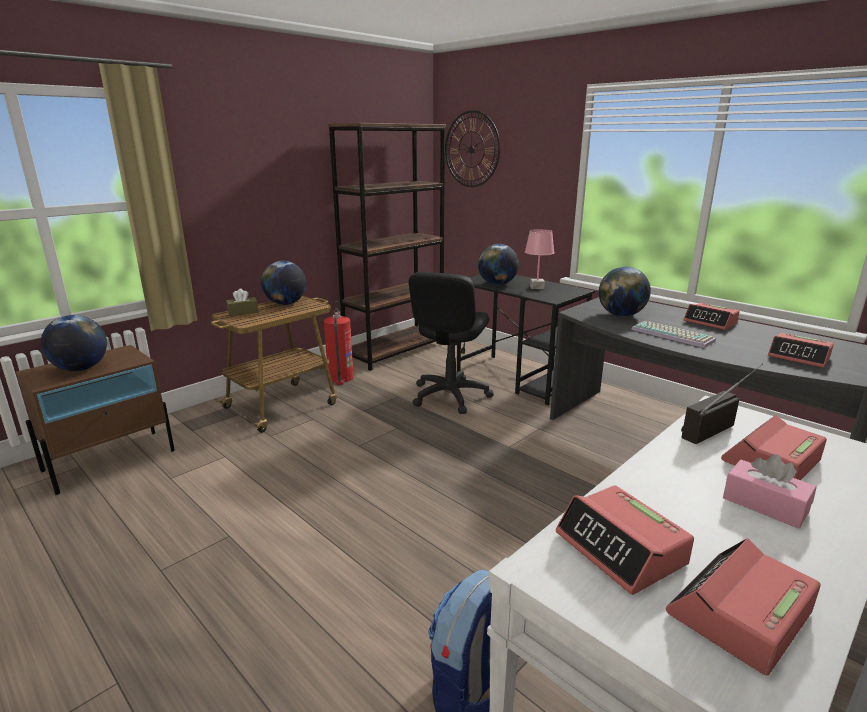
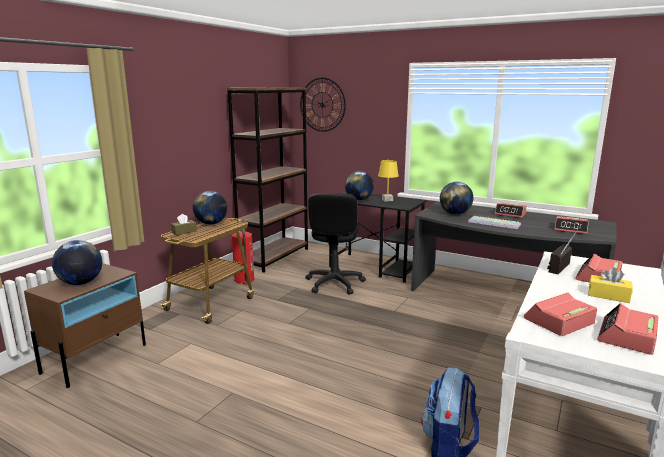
camera: 15 degrees left, 5 degrees down
(537, 287) = (387, 200): pink table lamp -> yellow table lamp
(621, 549) = (558, 321): alarm clock -> alarm clock turned 105 degrees clockwise
(765, 505) = (608, 296): pink tissue box -> yellow tissue box

